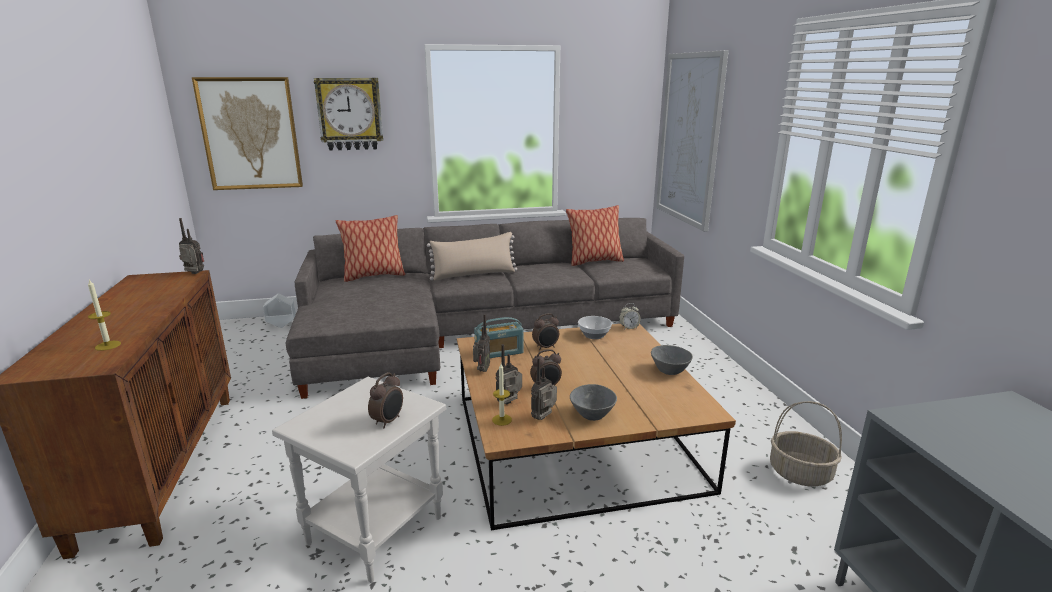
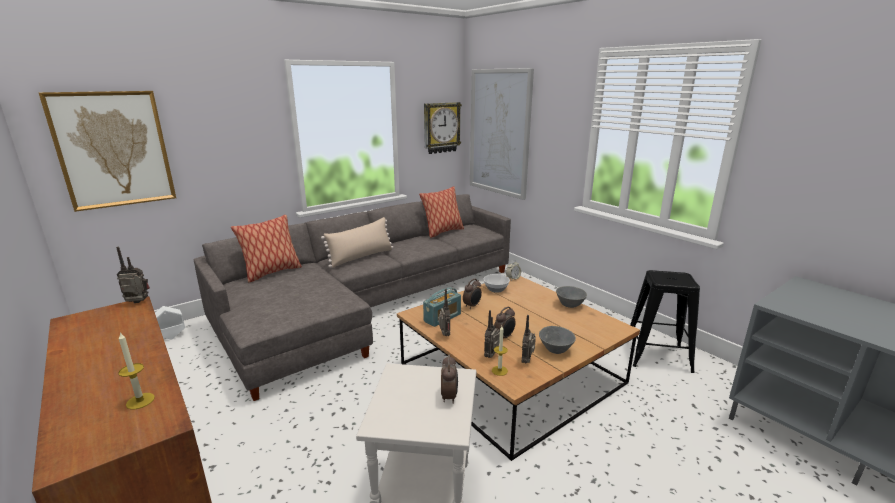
camera: 25 degrees left, 0 degrees up
(350, 114) = (219, 125): wall clock -> wall clock (441, 127)
(799, 473) = (657, 355): basket -> black stool

